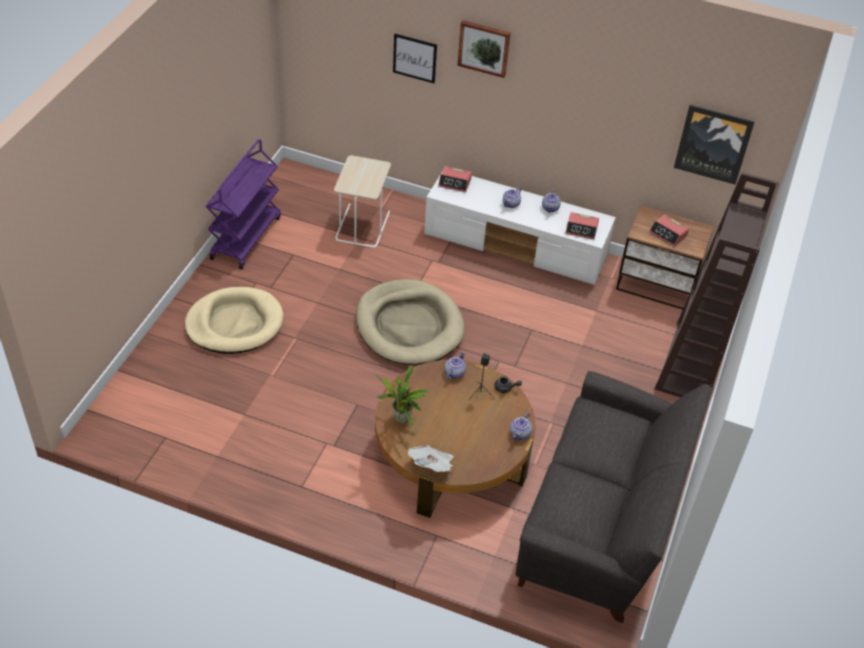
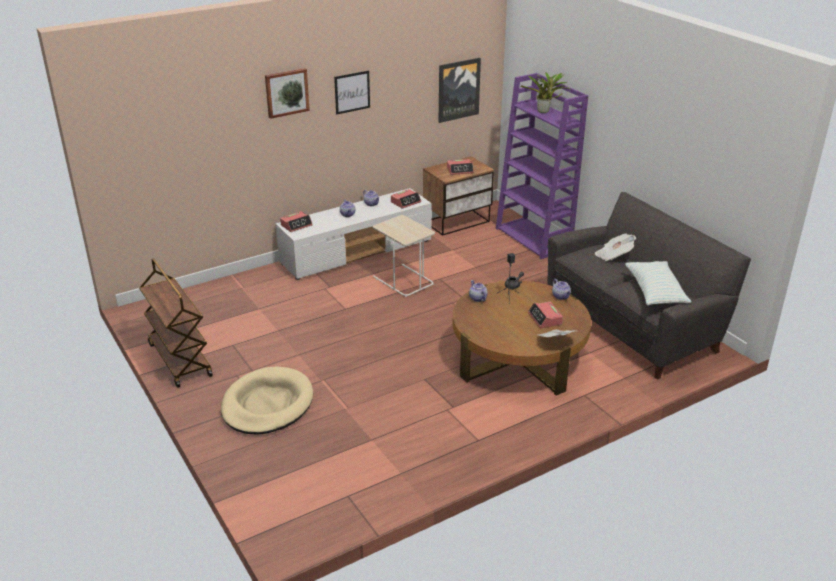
camera: 50 degrees left, 15 degrees down
(246, 237) = (179, 360): purple cart -> brown cart
(361, 225) = (248, 302): beige side table -> beige side table (403, 280)
(401, 420) = (499, 337): potted plant -> potted plant (544, 112)
(409, 326) = (375, 324): beige dog bed -> none
(414, 58) = (230, 132): picture -> picture (352, 92)
(465, 440) = (545, 319): none -> alarm clock
(573, 505) = (655, 292): none -> pillow
(617, 440) = (614, 256): none -> newspaper
(692, 364) = (534, 239): brown bookcase -> purple bookcase

